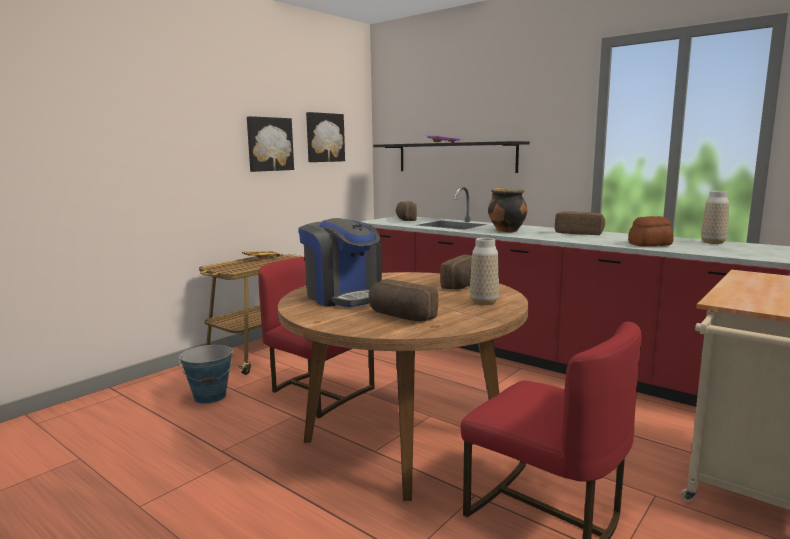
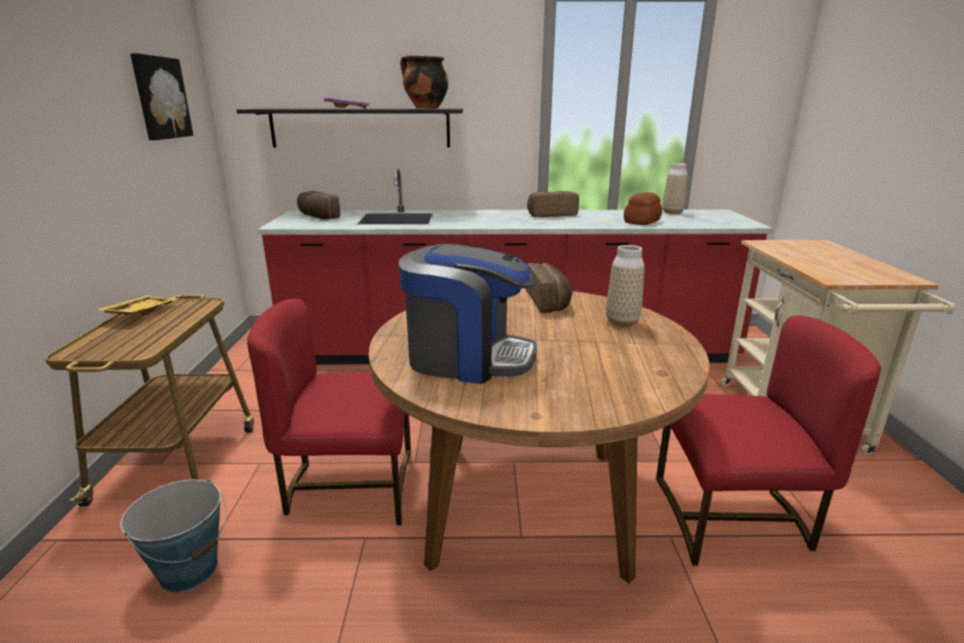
camera: 40 degrees left, 10 degrees up
(269, 144) = (90, 111): picture -> none
(400, 316) = (600, 370): bread -> none
(505, 231) = (479, 220): cooking pot -> cooking pot (425, 108)

